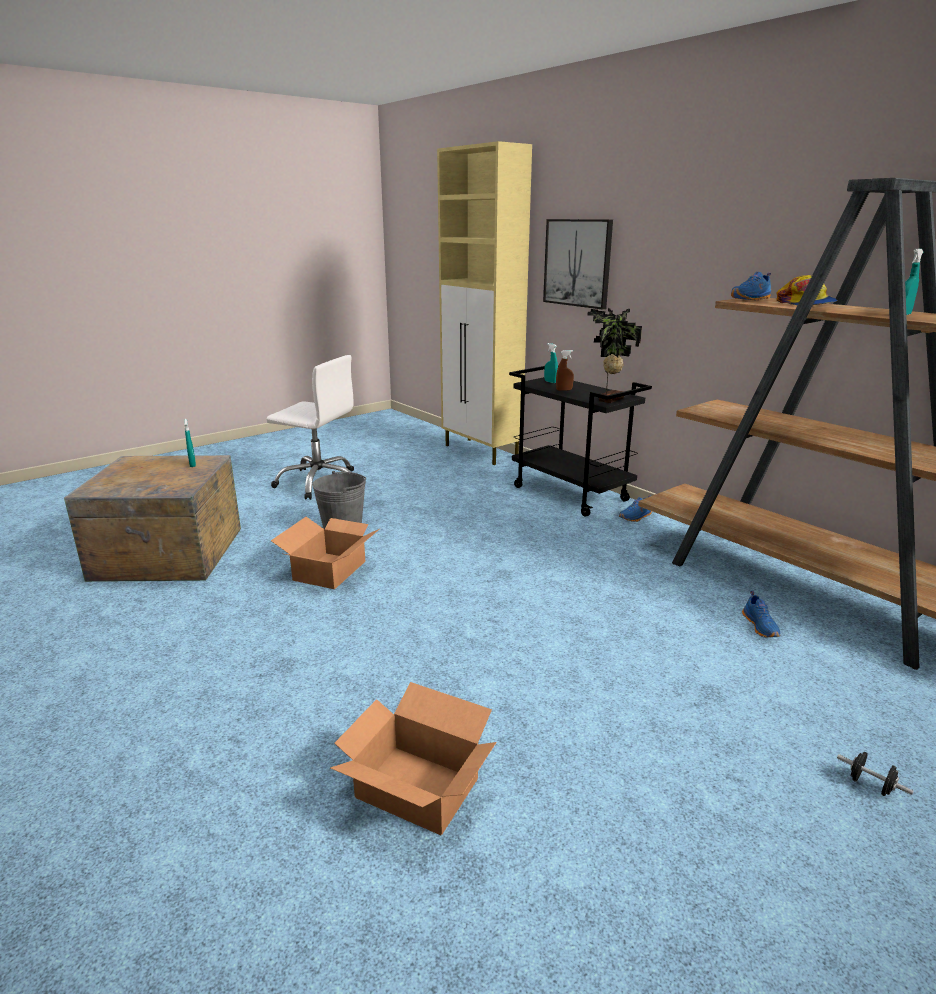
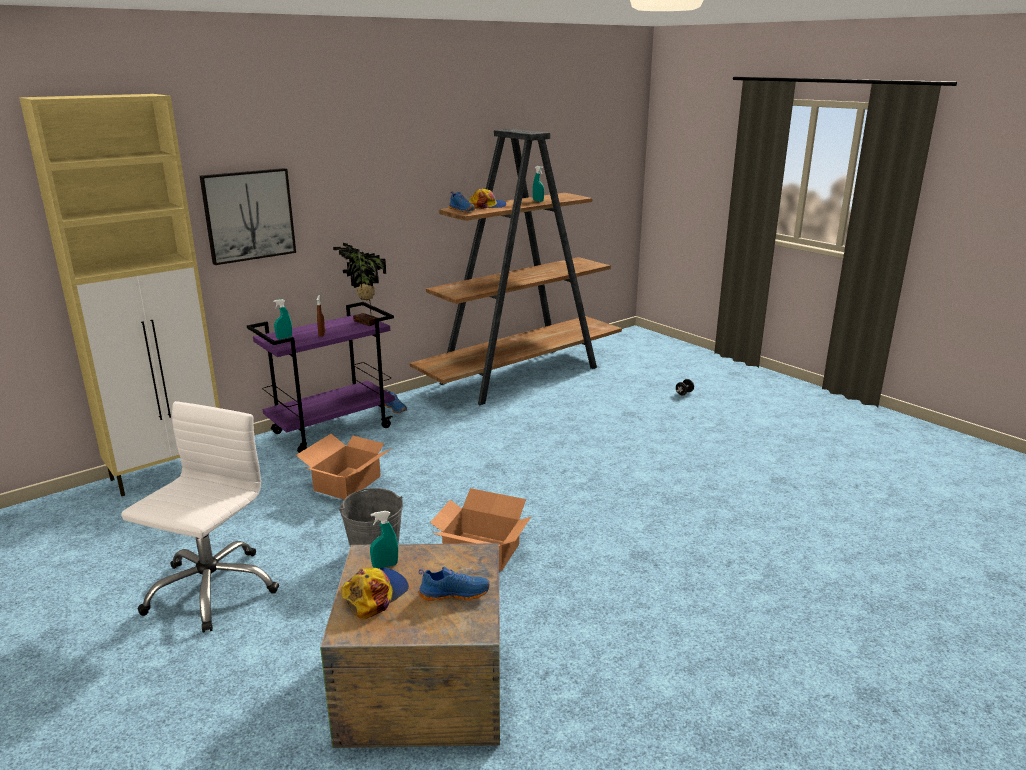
camera: 90 degrees left, 0 degrees up
(160, 464) = (375, 594): none -> cap
(417, 789) = (738, 495): cardboard box -> cardboard box (348, 483)
(571, 494) = (333, 429): black cart -> purple cart
(761, 626) = (560, 392): blue shoe -> blue shoe (454, 593)

